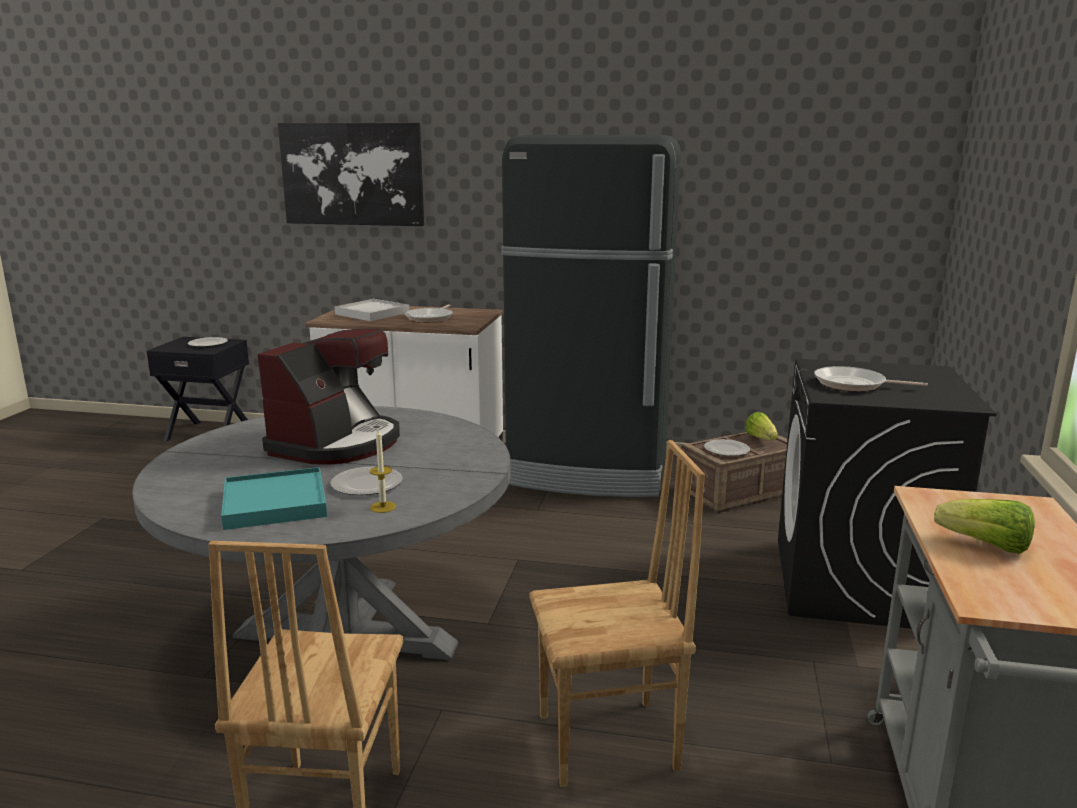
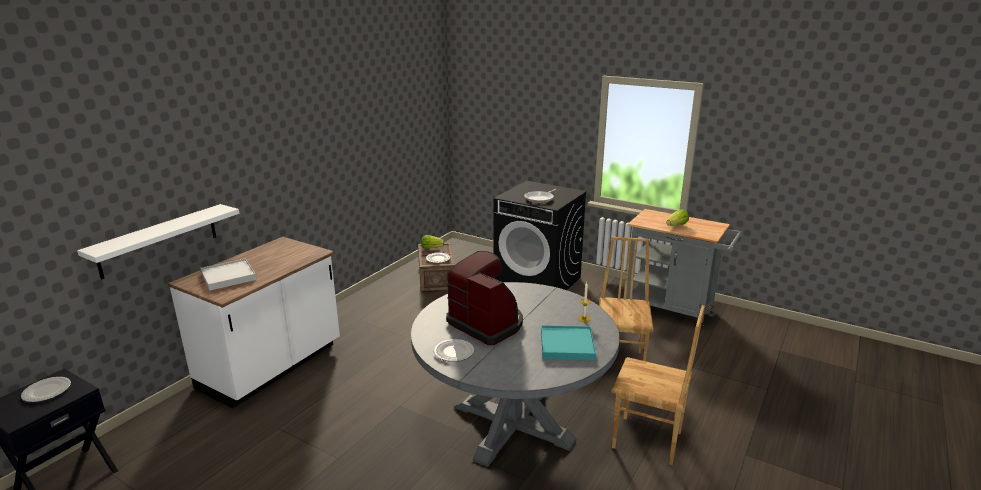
camera: 70 degrees left, 5 degrees up
(351, 254) = (159, 240): none -> white shelf
(352, 174) = (149, 170): picture -> none
(366, 484) = (554, 320): plate -> plate (454, 352)
(431, 318) = (277, 259): frying pan -> none
(589, 471) = (370, 310): black fridge -> none

